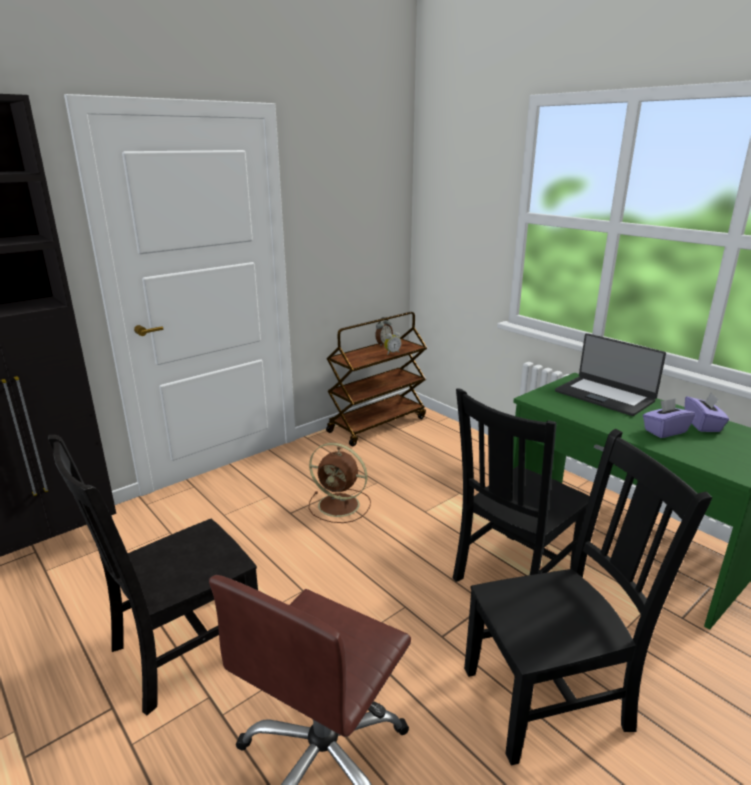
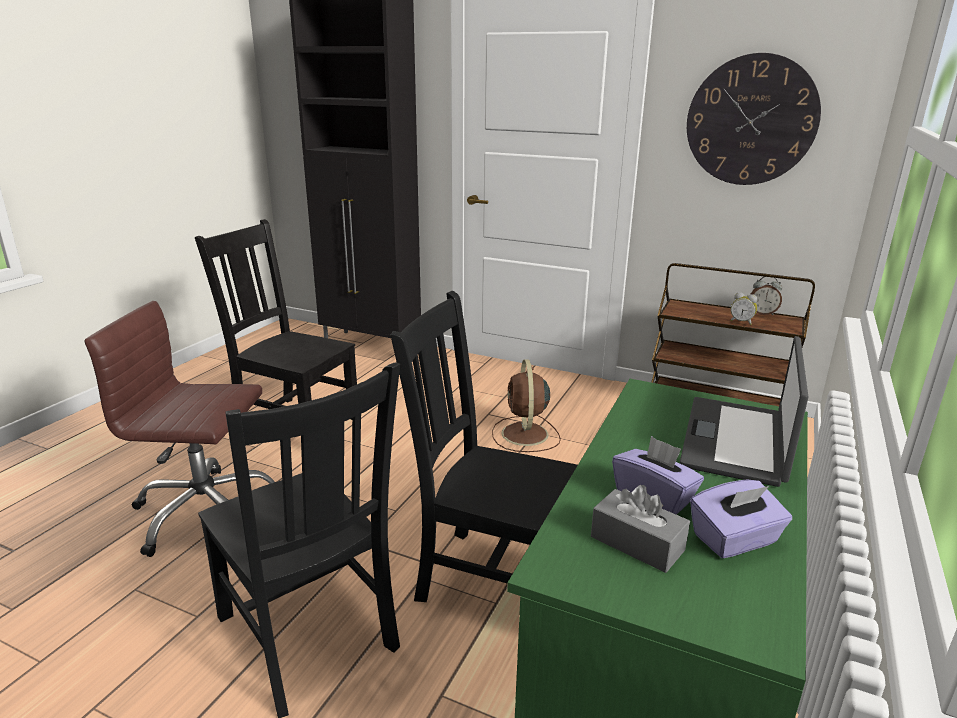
camera: 65 degrees right, 0 degrees up
(350, 214) = (751, 121): none -> wall clock
(709, 446) = (637, 543): none -> grey tissue box

